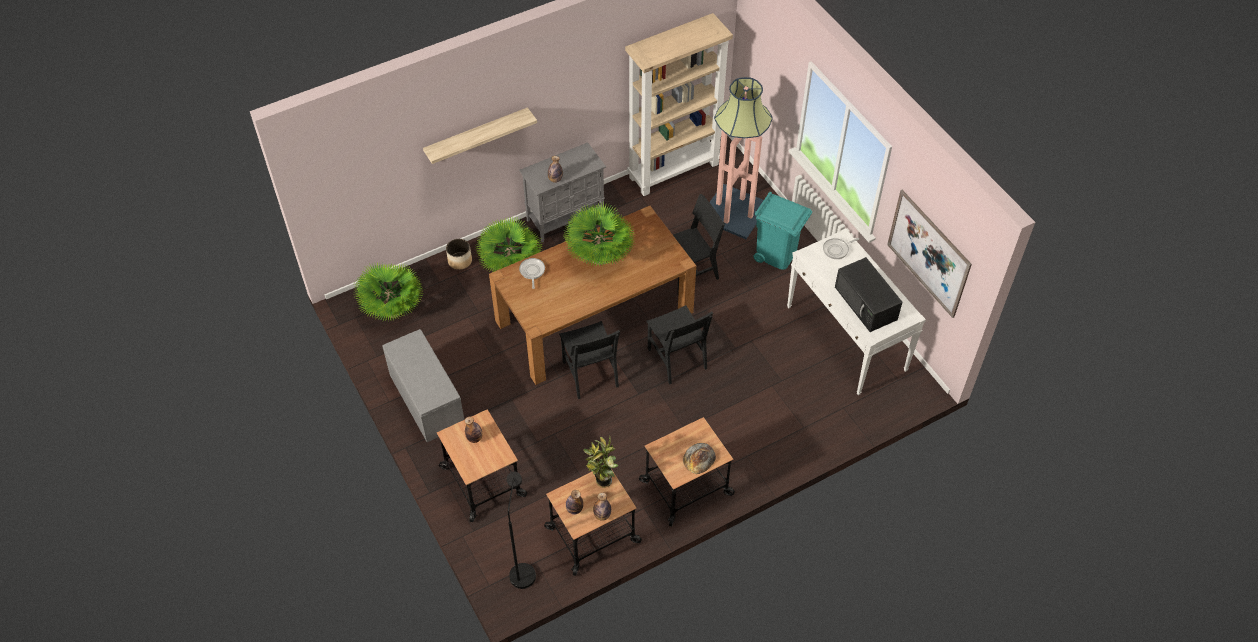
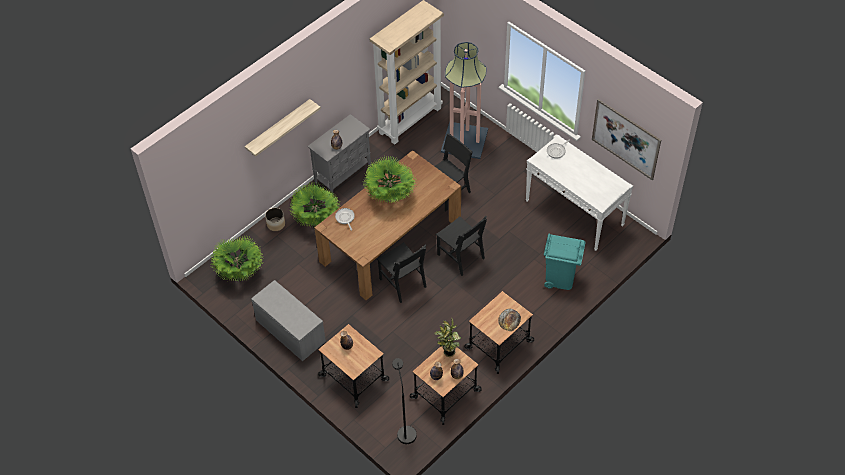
camera: 15 degrees left, 0 degrees up
(777, 254) = (505, 164): turquoise trash can -> turquoise trash can (560, 278)
(866, 304) = (590, 184): black microwave -> none

